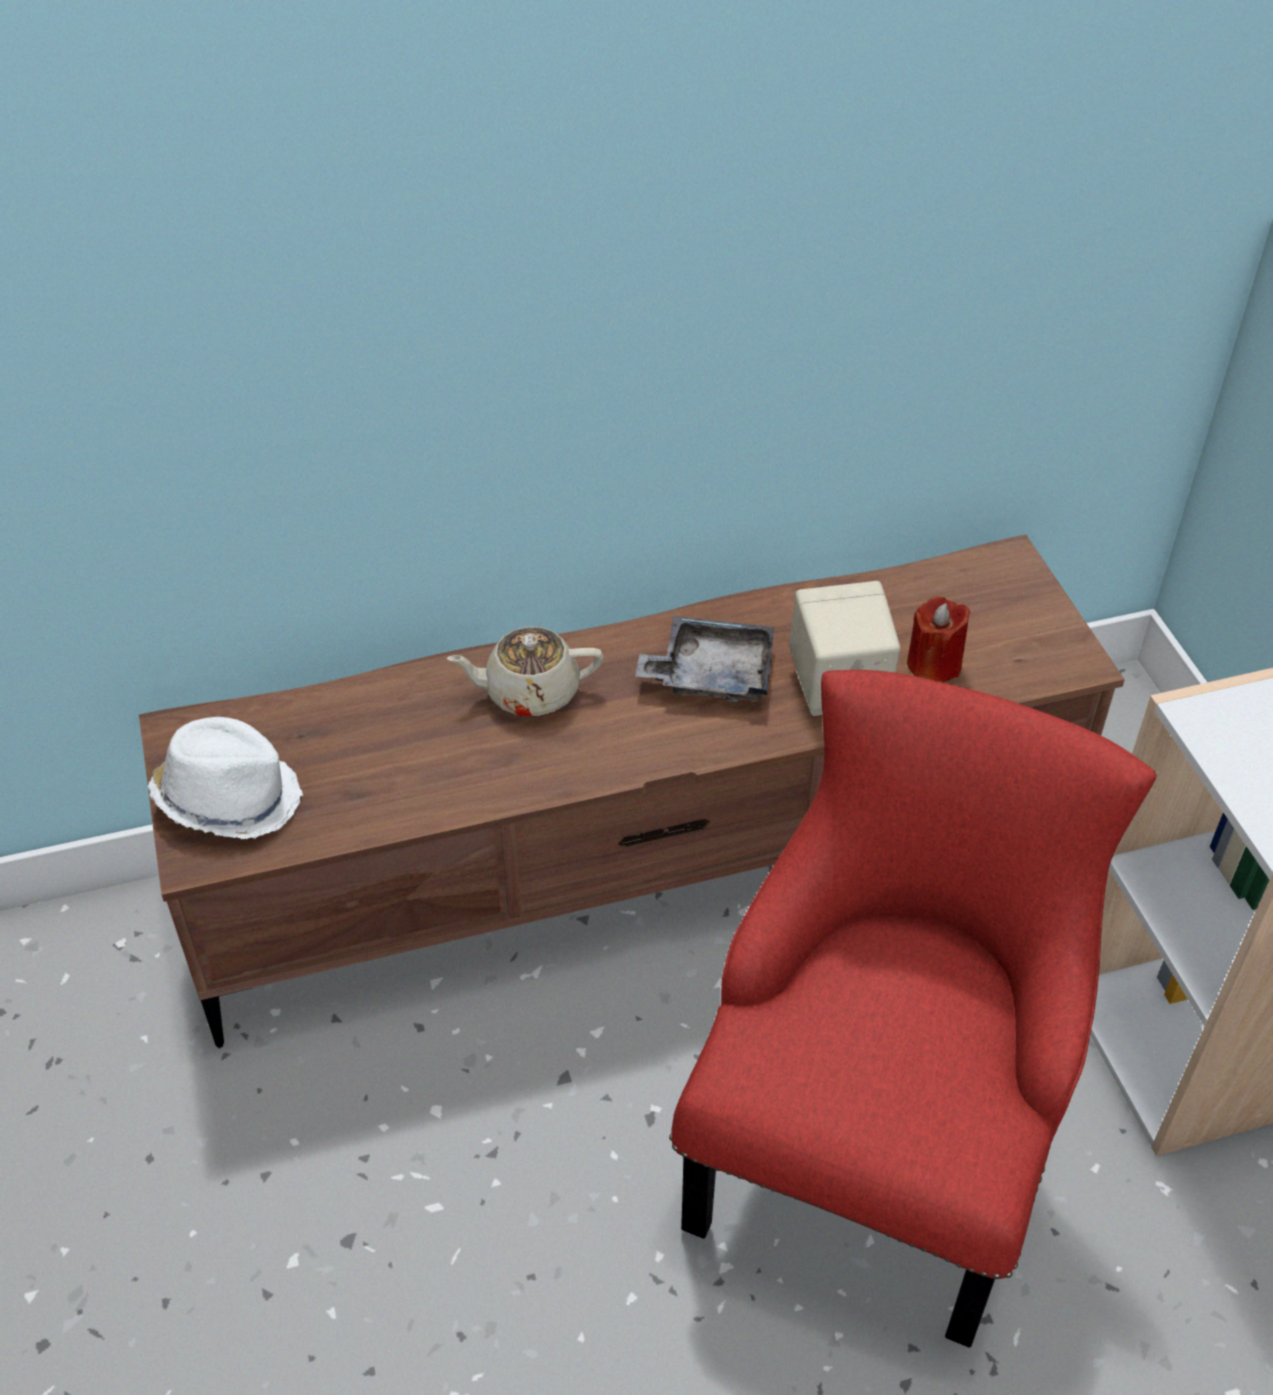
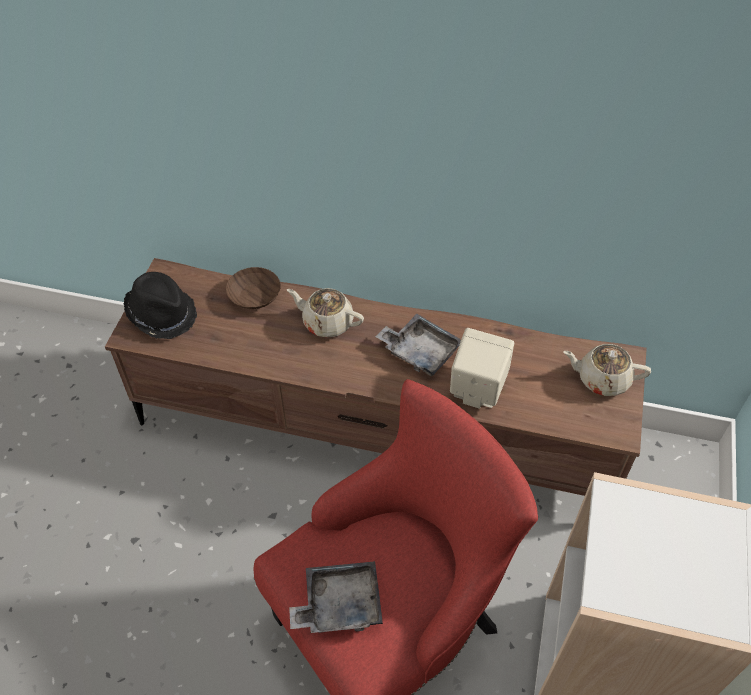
camera: 30 degrees right, 5 degrees up
(229, 797) = (162, 314): white hat -> black hat
(372, 702) = (253, 295): none -> brown bowl
(873, 1092) = (339, 604): none -> grey tray
(934, 664) = (539, 397): red candle -> none
(1000, 601) = (602, 379): none -> beige teapot

